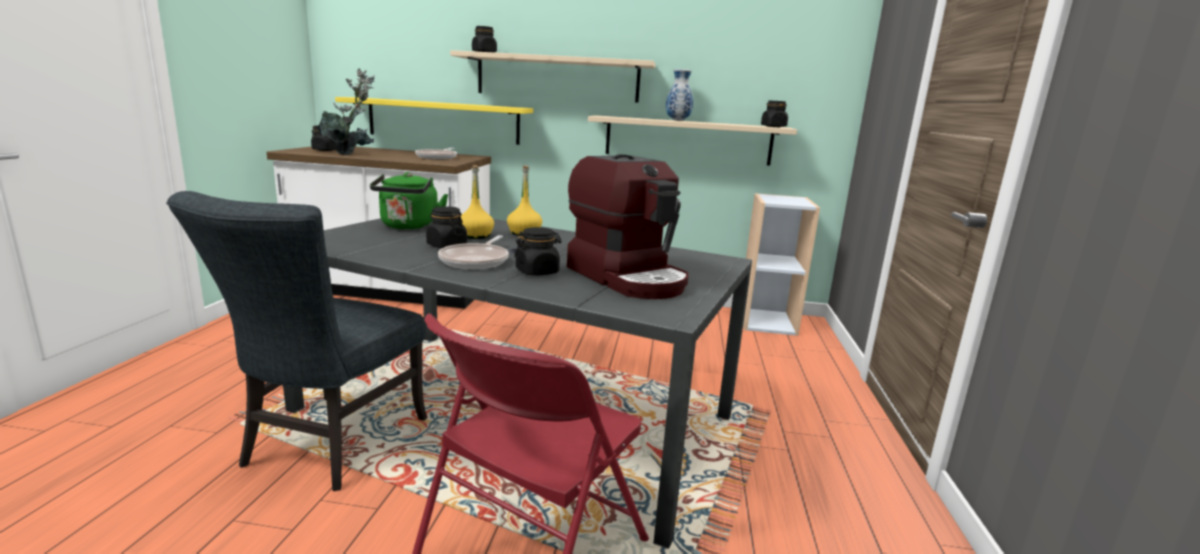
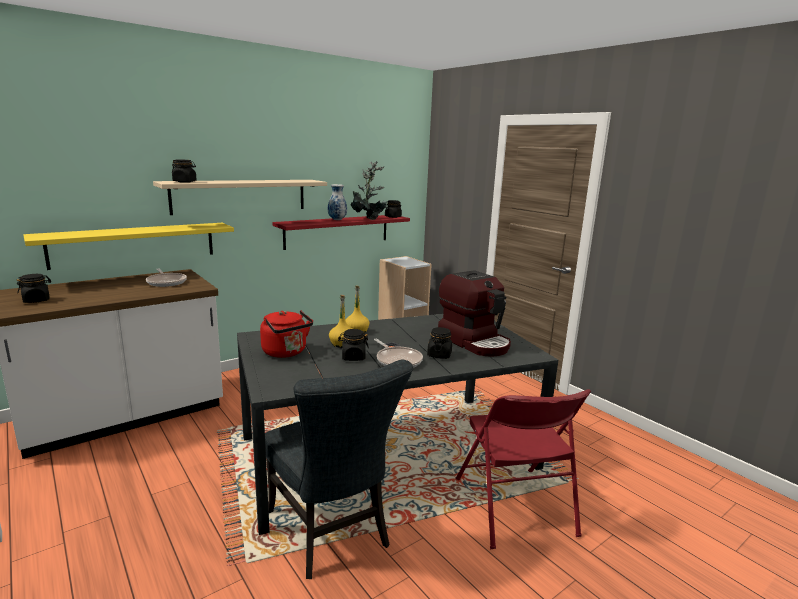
camera: 45 degrees left, 0 degrees up
(350, 154) = (85, 299): potted plant -> potted plant (369, 218)
(409, 227) = (286, 352): green kettle -> red kettle
(628, 277) = (474, 341): coffee machine -> coffee machine turned 45 degrees clockwise
(688, 140) = (337, 231): beige shelf -> red shelf

